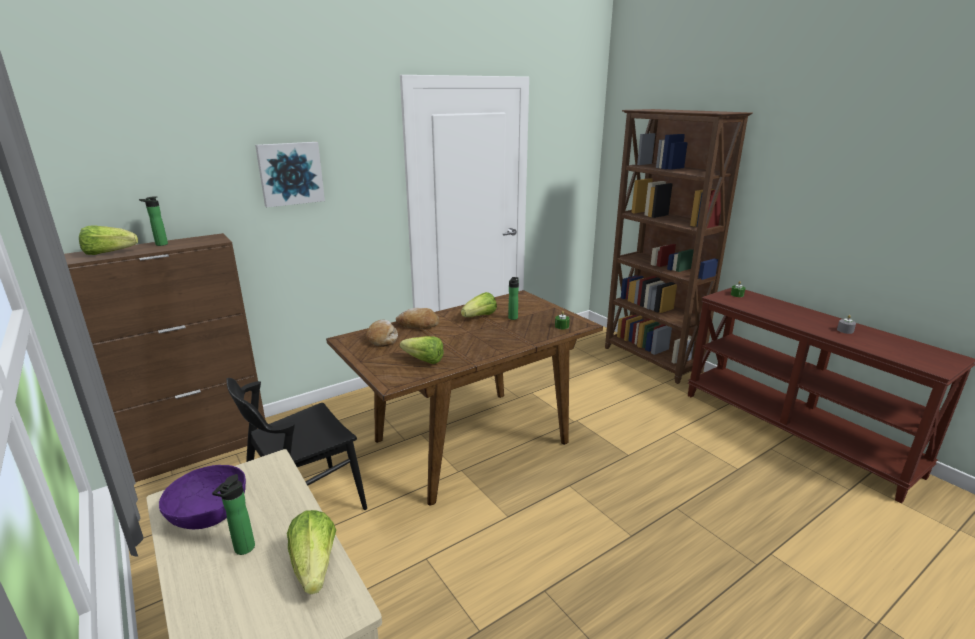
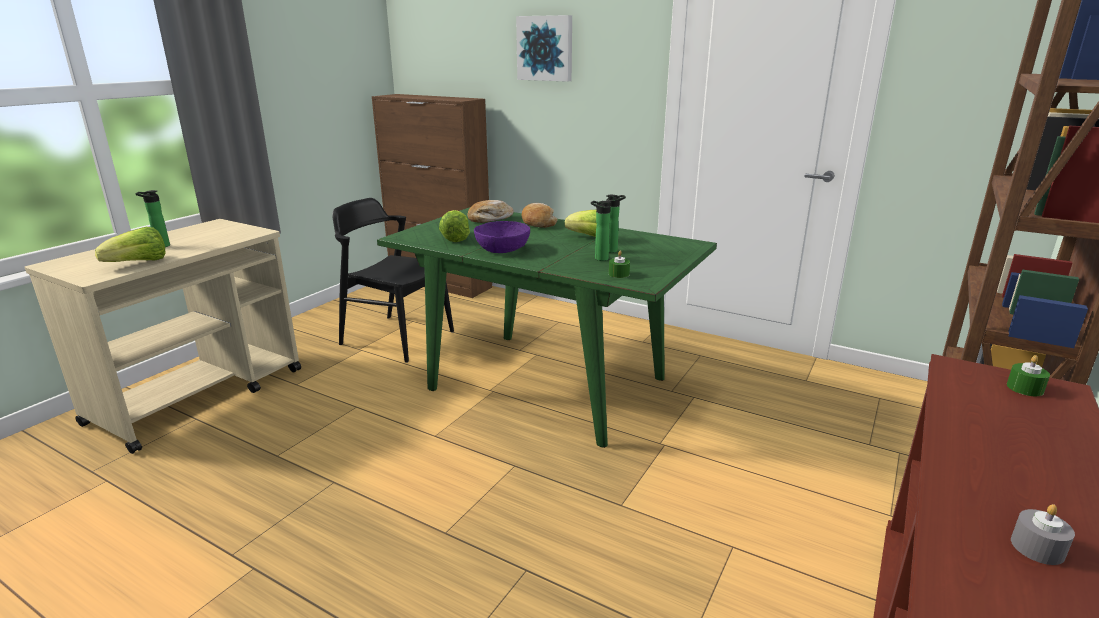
camera: 65 degrees right, 0 degrees up
(109, 253) = (404, 96): lettuce -> none
(159, 245) = (434, 97): bottle -> bottle (599, 258)
(209, 513) = (200, 232): purple bowl -> purple bowl (502, 249)
(469, 442) = (545, 383): brown dining table -> green dining table

